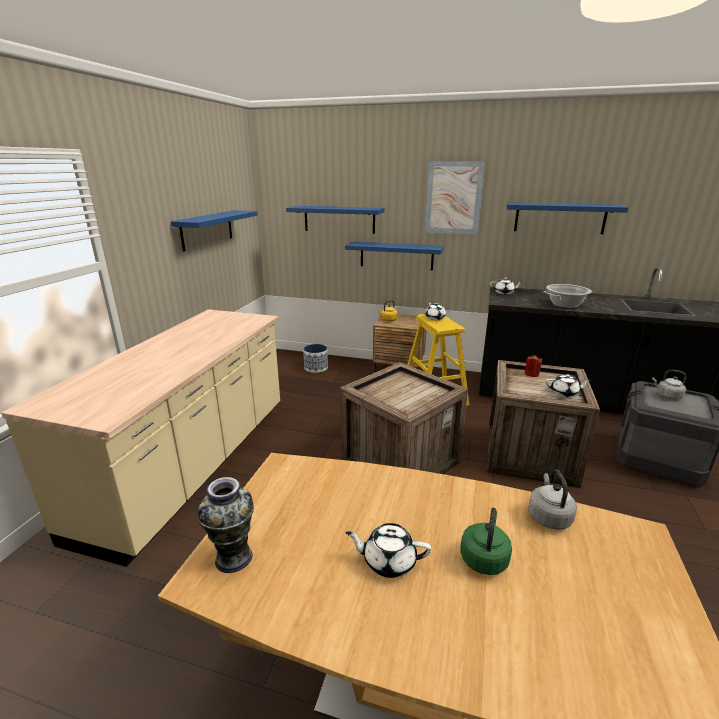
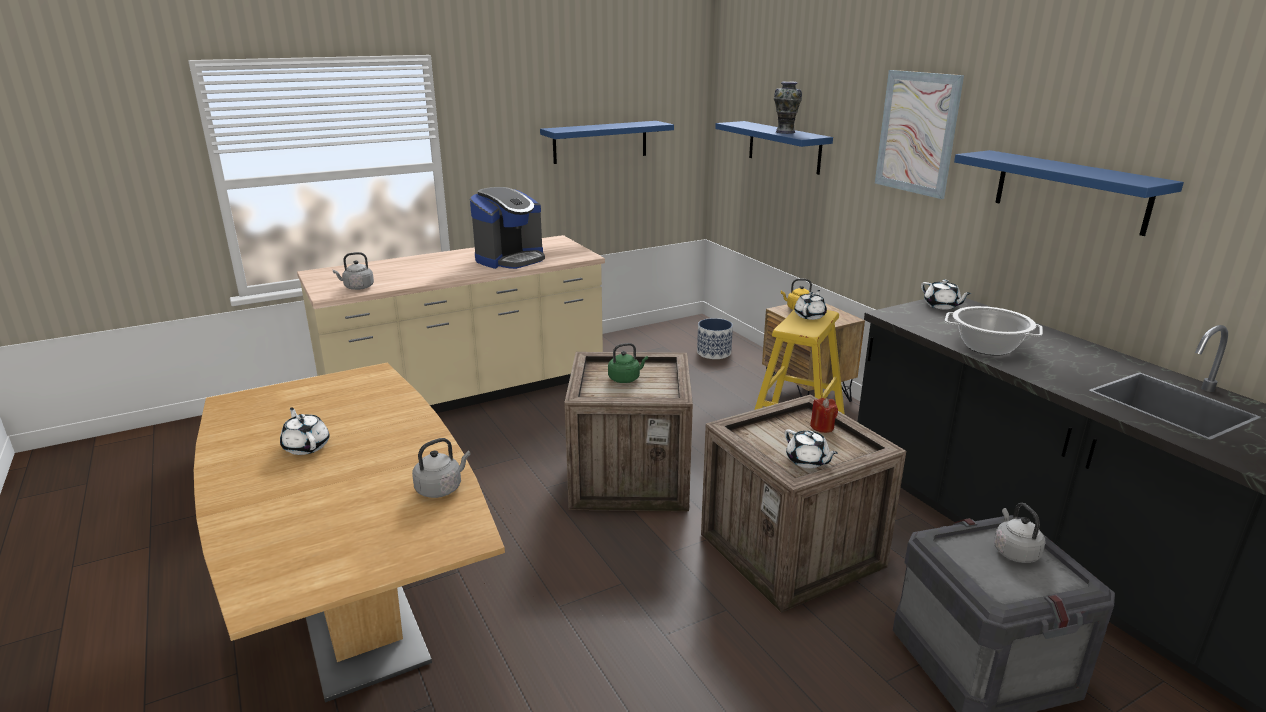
camera: 45 degrees right, 0 degrees up
(124, 401) = (357, 287): none -> grey kettle
(212, 335) = (510, 259): none -> coffee machine
(233, 558) = (256, 401): vase -> vase (785, 132)
(396, 256) = (840, 214): blue shelf -> none
(484, 558) = (350, 477): green kettle -> green kettle (625, 379)

